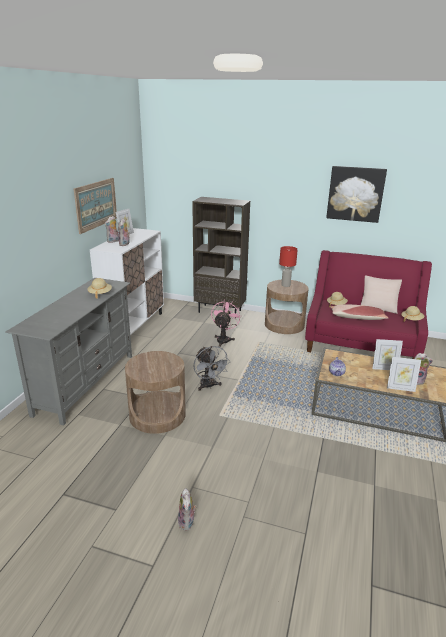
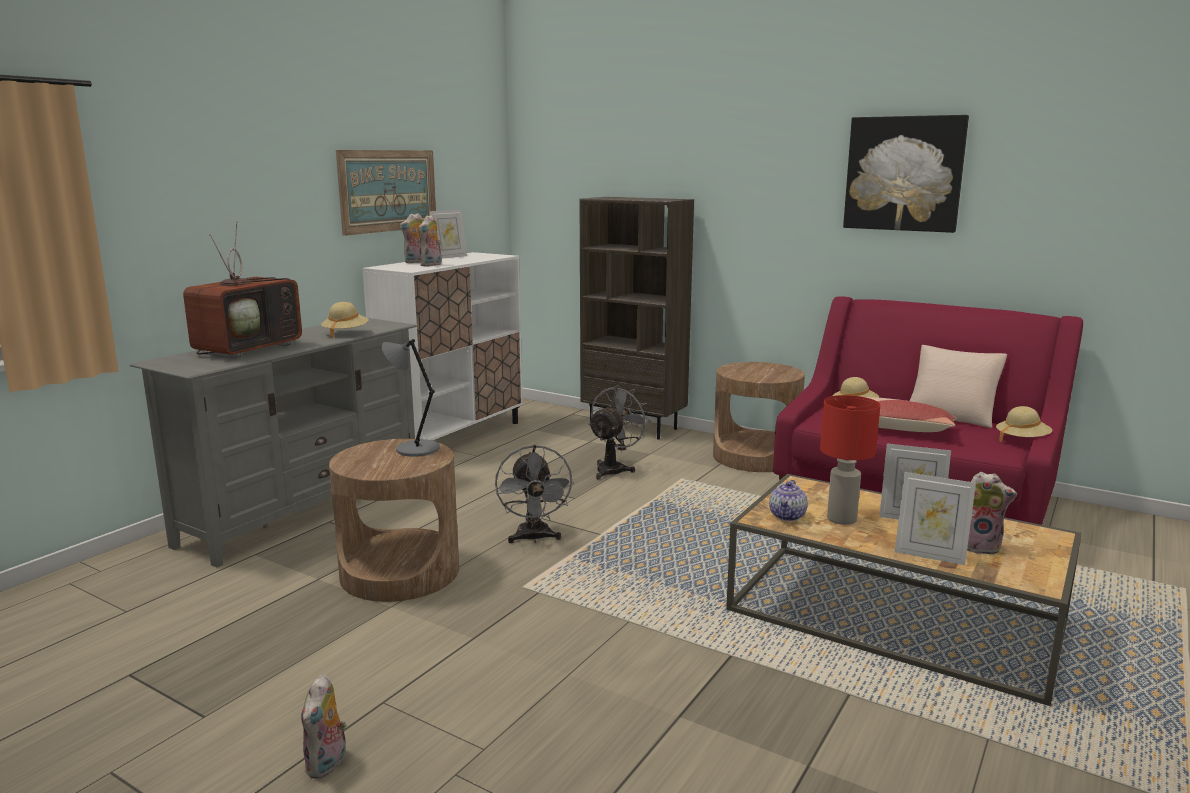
camera: 15 degrees right, 10 degrees down
(59, 312) = (249, 348): none -> television
(162, 358) = (415, 449): none -> grey table lamp
(224, 339) = (614, 469): pink fan -> grey fan
(285, 285) = (757, 369): red table lamp -> red table lamp (841, 519)

